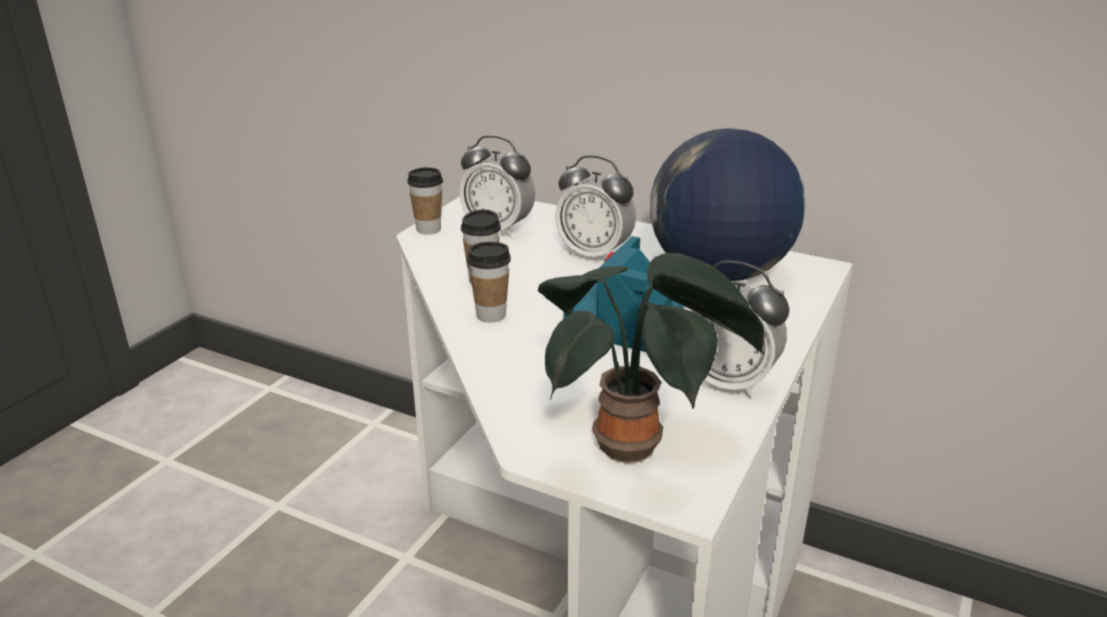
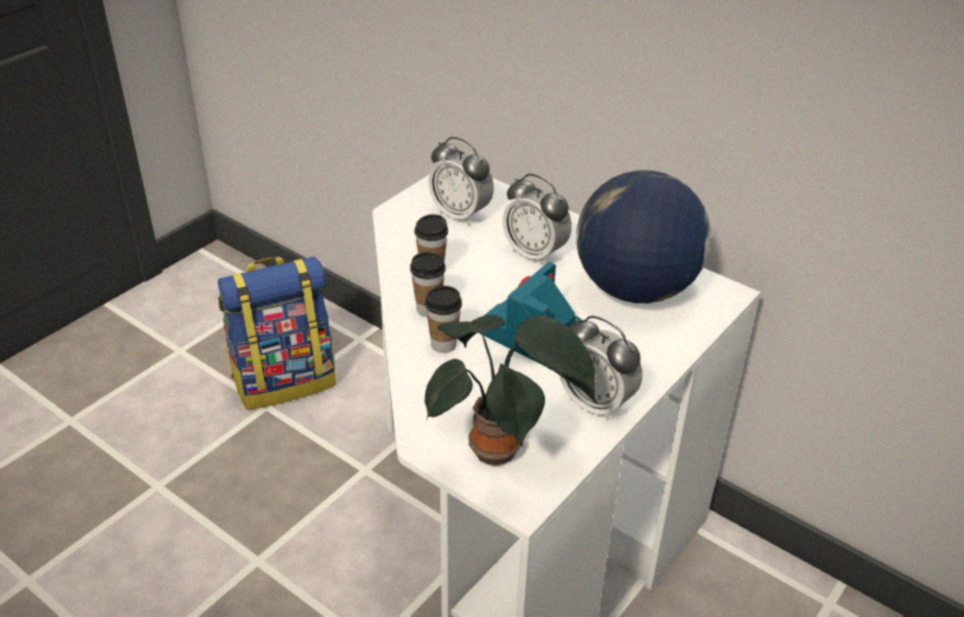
camera: 10 degrees right, 10 degrees up
(295, 475) = (285, 380): none -> backpack
(428, 229) = (401, 207): cup -> cup (443, 345)

